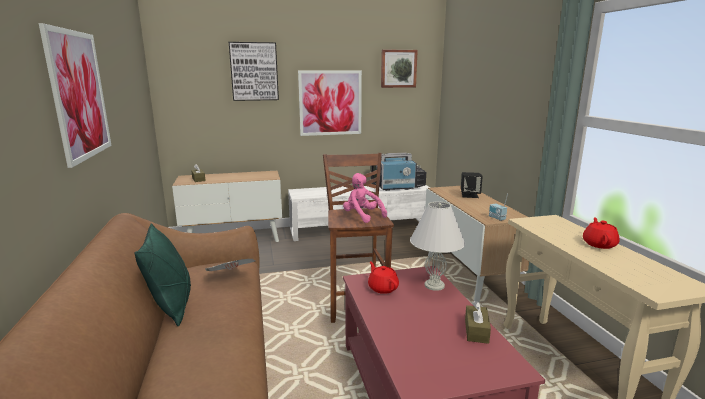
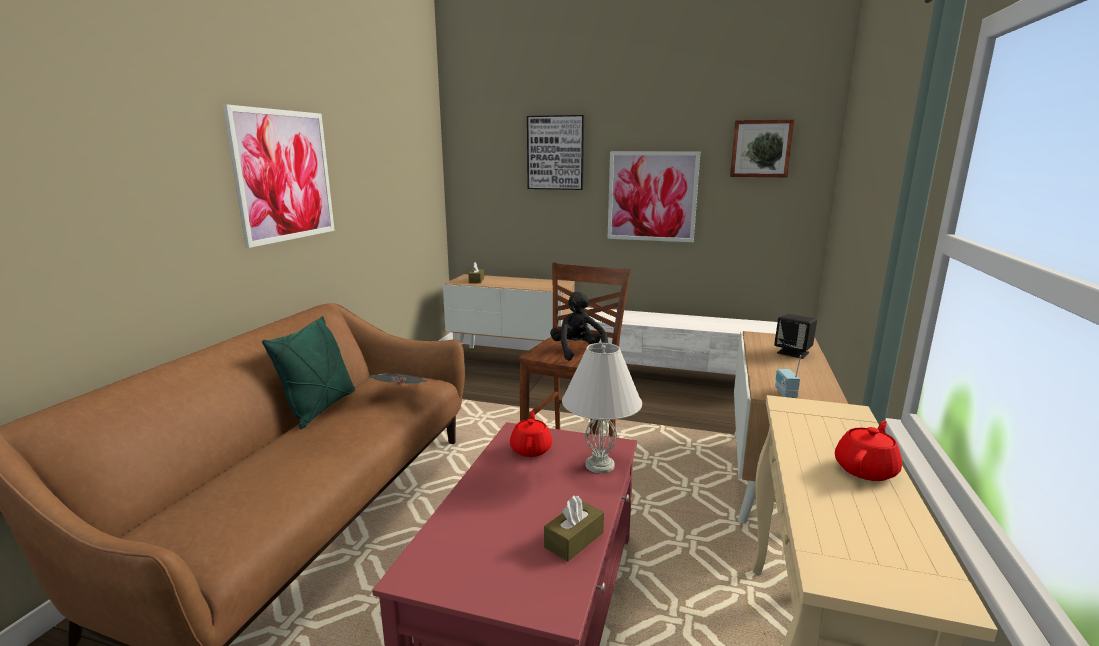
camera: 30 degrees right, 0 degrees up
(362, 216) = (578, 352): pink plush toy -> black plush toy
(398, 187) = (736, 326): television -> none

